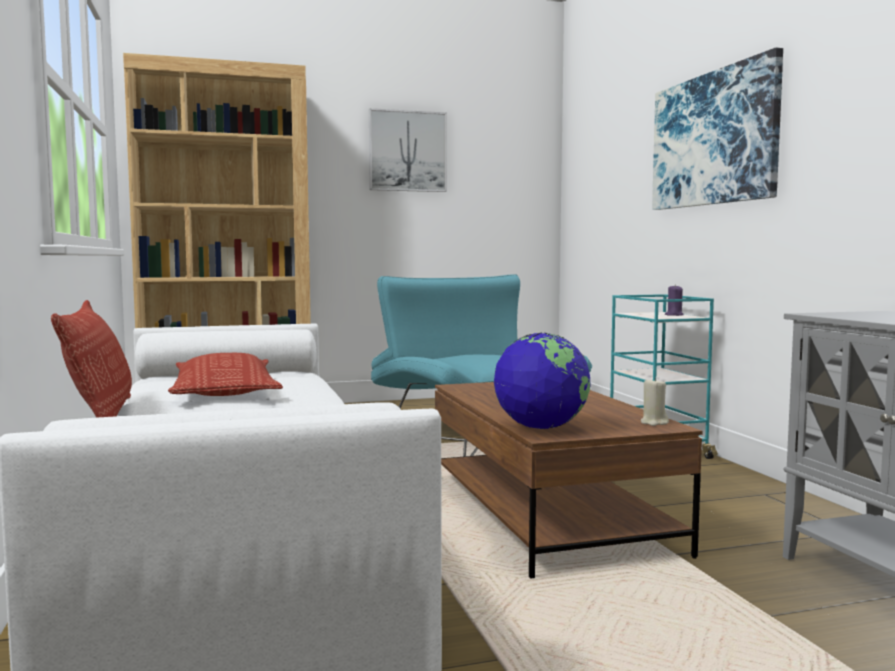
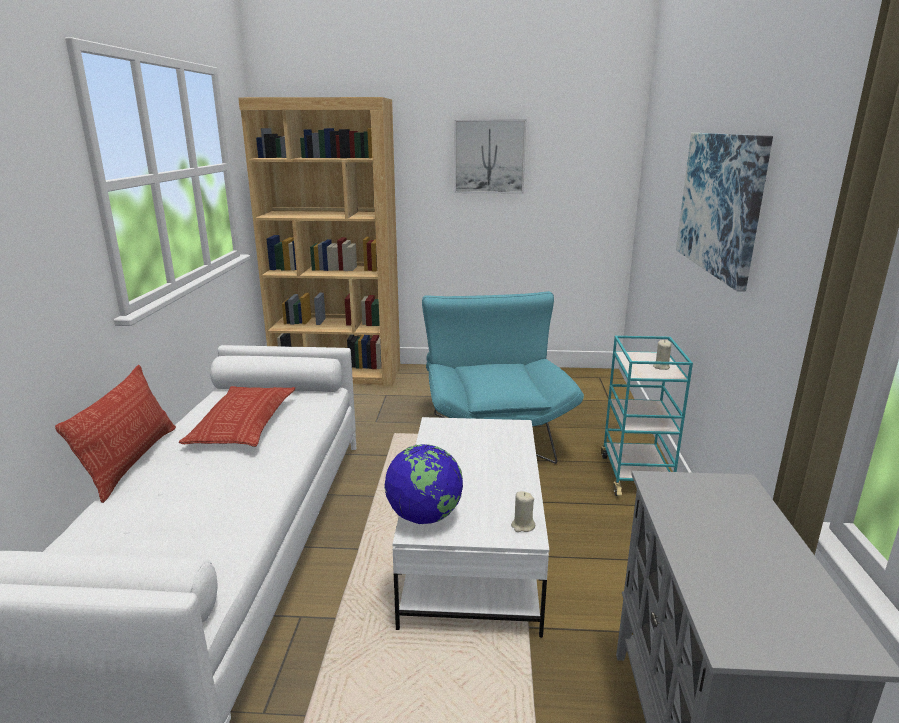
camera: 20 degrees right, 15 degrees up
(545, 513) = (472, 547): brown coffee table -> white coffee table
(674, 315) = (661, 367): purple candle -> beige candle

